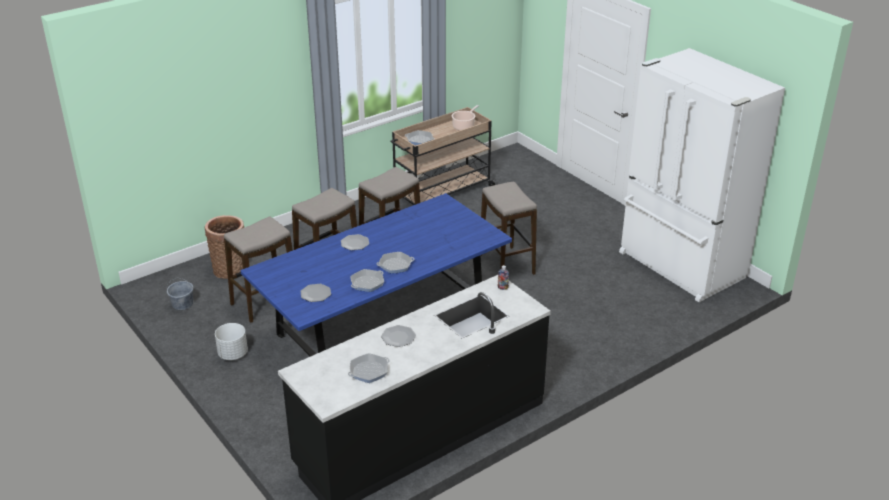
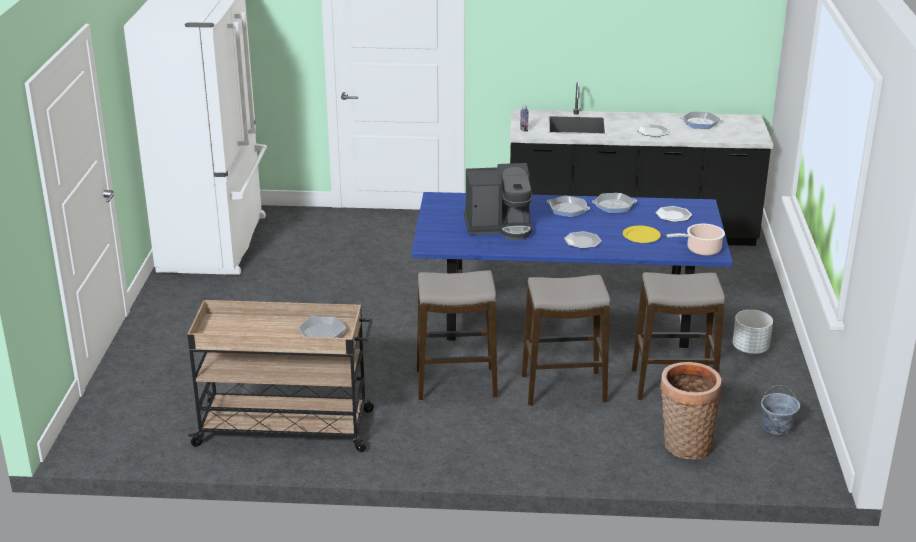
camera: 140 degrees left, 5 degrees down
(320, 264) = (641, 236): none -> yellow plate
(421, 231) = (499, 226): none -> coffee machine
(464, 126) = (231, 329): cooking pot -> cooking pot (701, 250)
(506, 264) = (363, 312): stool -> none

